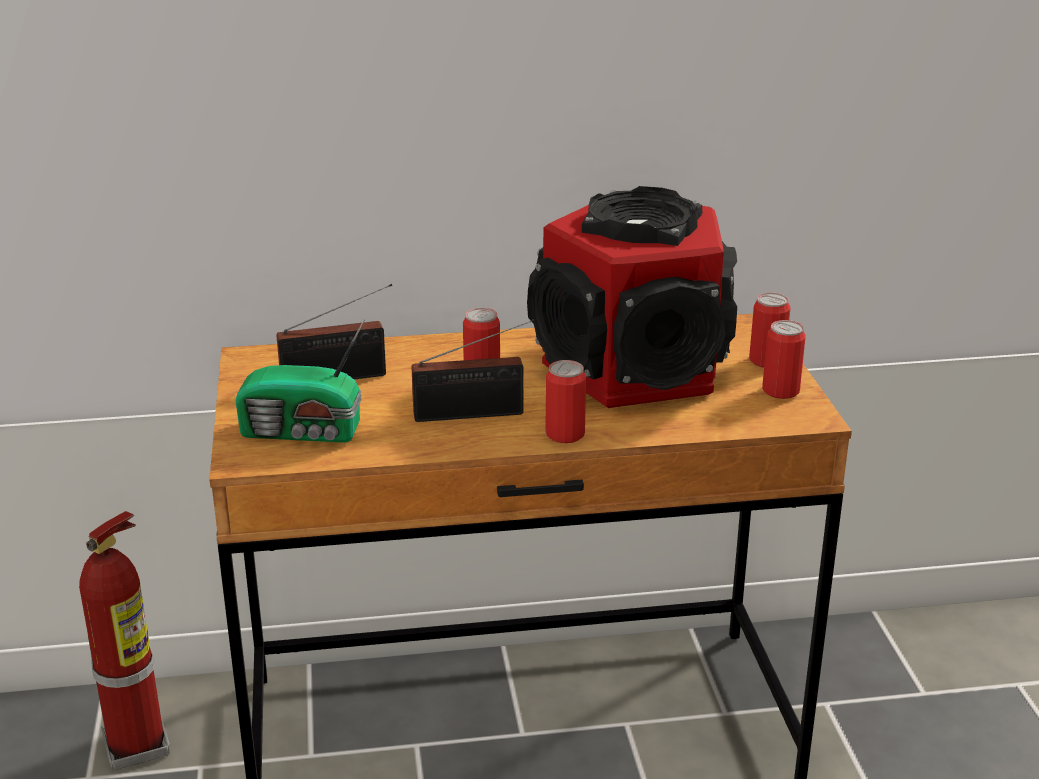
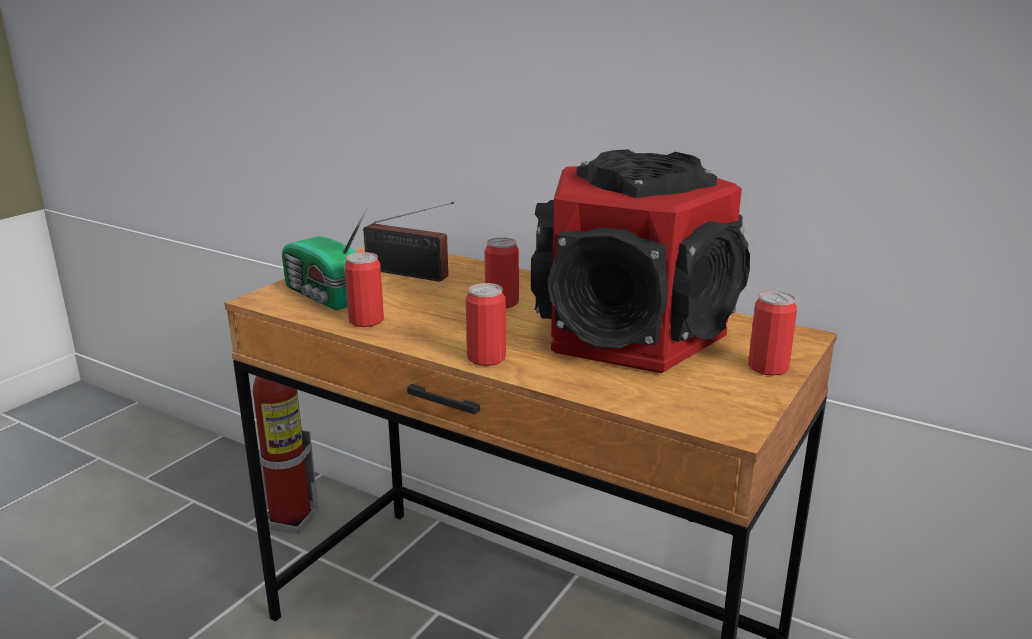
camera: 40 degrees right, 5 degrees down
(475, 414) = (450, 323): radio -> none
(781, 391) = (738, 394): can -> can (366, 321)

